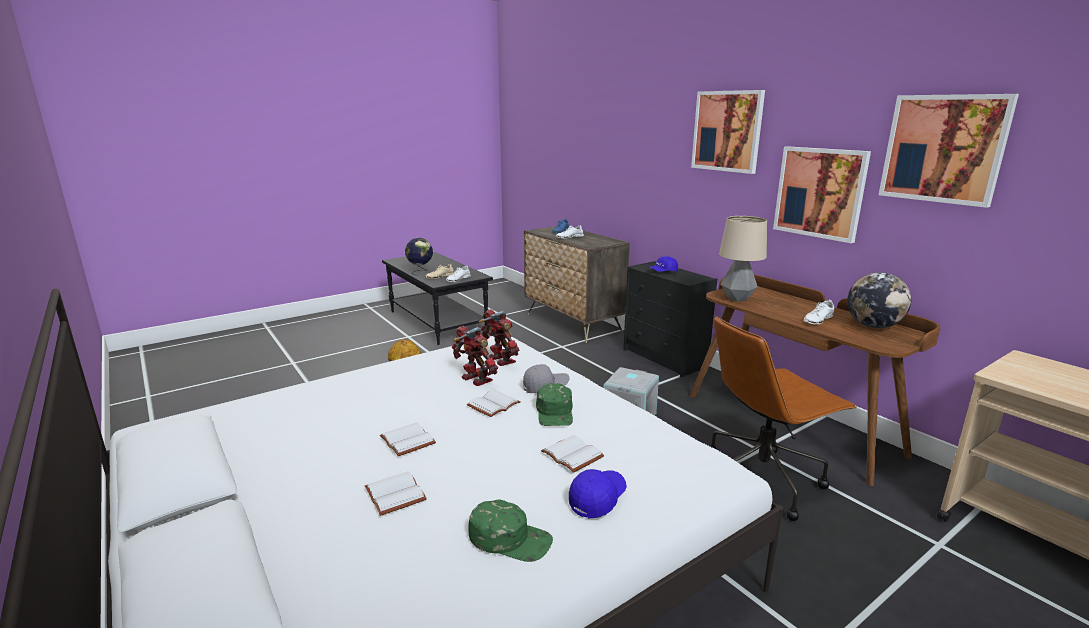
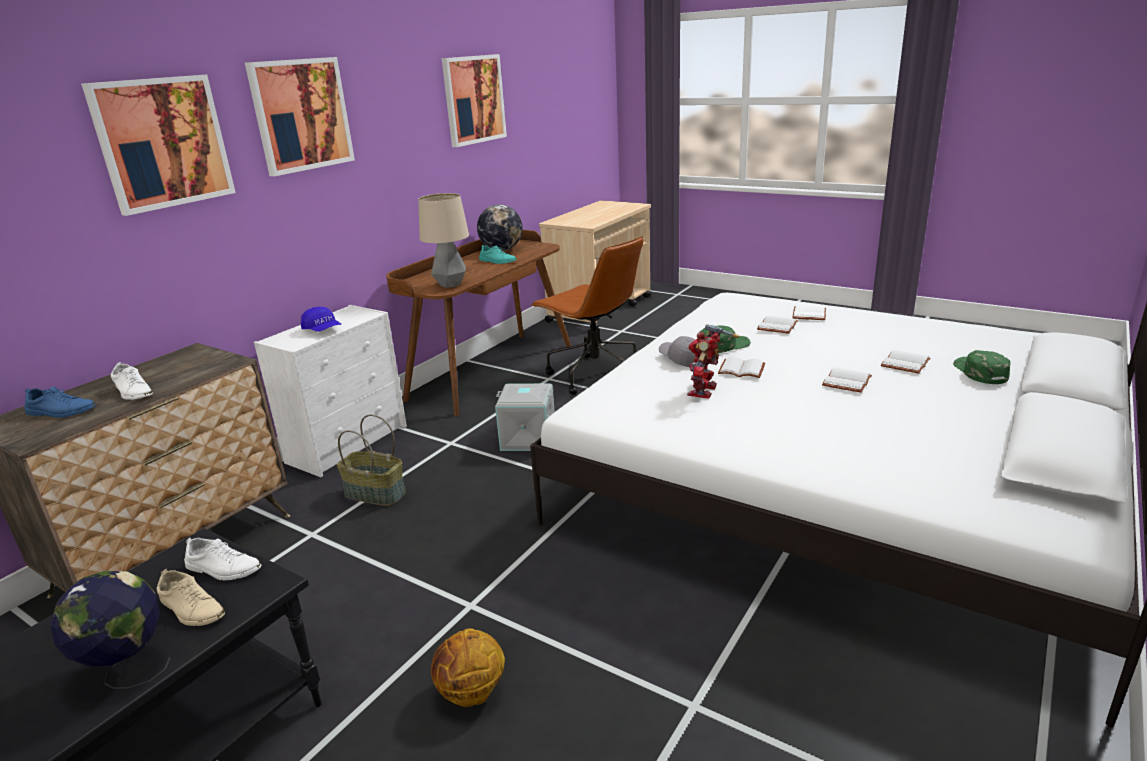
camera: 110 degrees left, 5 degrees up
(499, 361) = (645, 392): toy robot -> none
(510, 538) = (878, 326): green cap -> green cap (979, 372)
(590, 362) = (374, 494): none -> basket
(597, 499) = (810, 314): blue cap -> white book
(665, 358) = (349, 443): black dresser -> white dresser
(818, 319) = (497, 261): white shoe -> turquoise shoe
(820, 193) = (412, 161): picture -> picture (163, 143)

